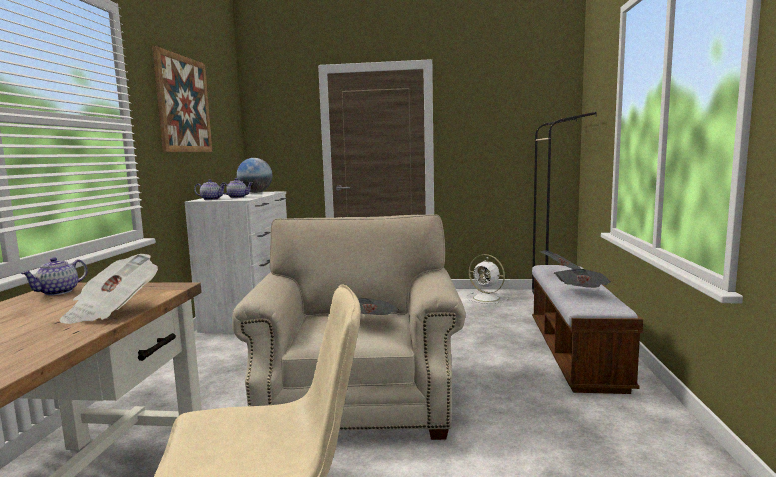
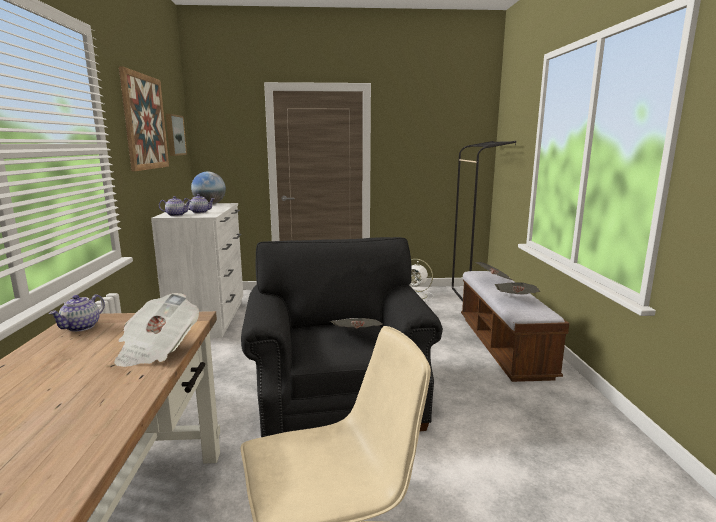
camera: 10 degrees left, 5 degrees up
(222, 121) = (174, 135): none -> picture
(358, 395) = (339, 394): beige armchair -> black armchair

